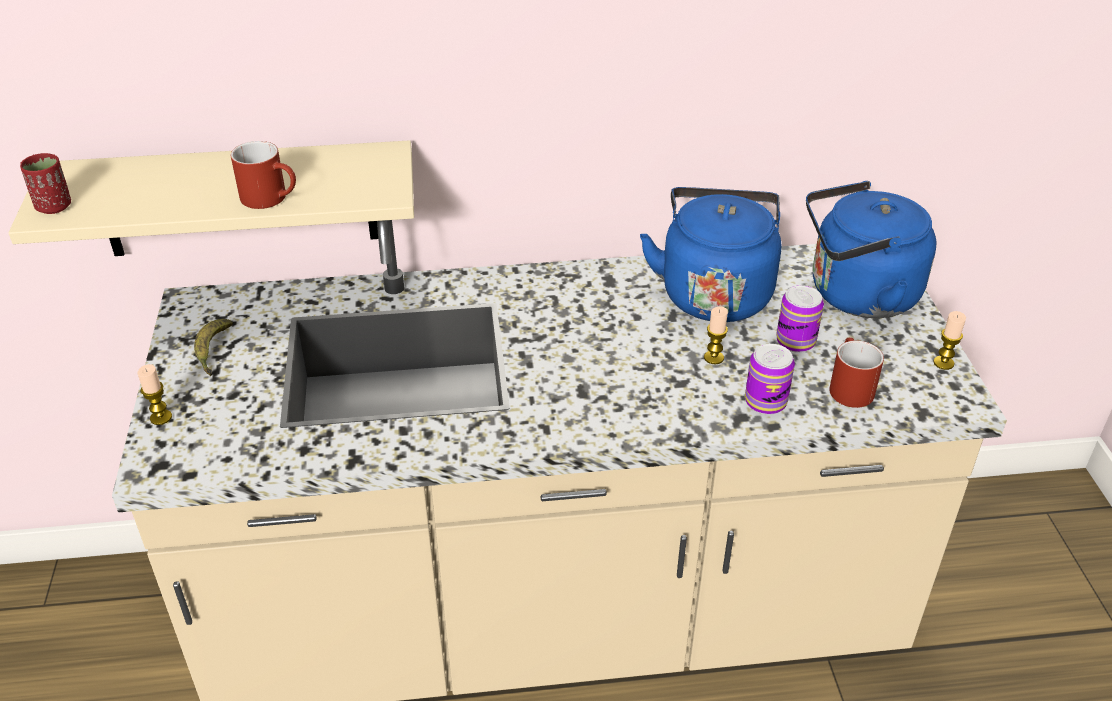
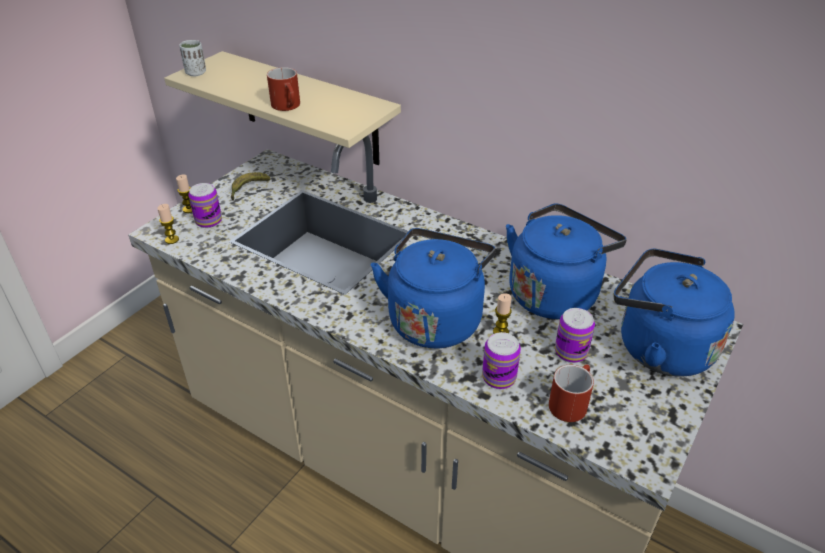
camera: 40 degrees right, 0 degrees up
(54, 206) = (196, 73): red cup -> white cup
(214, 417) = (209, 221): none -> can
(637, 380) = (435, 318): none -> blue kettle
(943, 363) = (668, 429): candle -> candle (172, 240)

